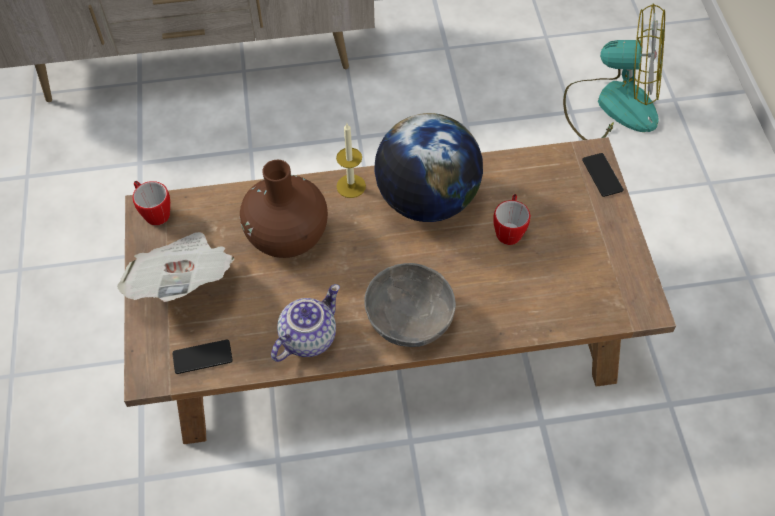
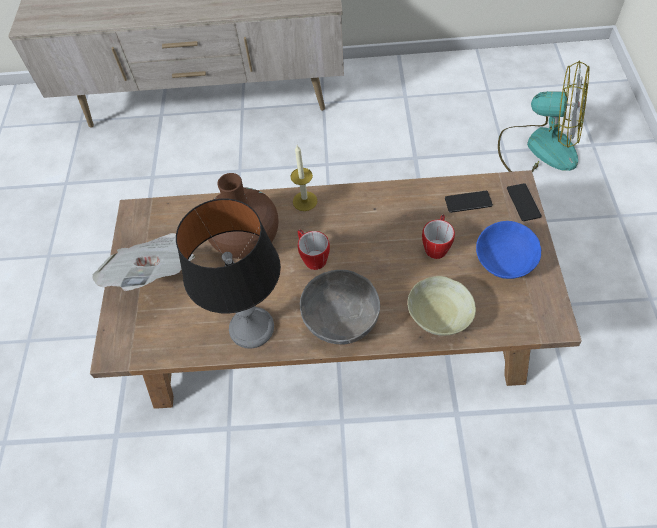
camera: 10 degrees right, 0 degrees up
(154, 212) = (140, 214): mug -> mug (312, 257)
(202, 357) = (160, 340): phone -> phone (468, 202)
(307, 337) = (251, 328): teapot -> table lamp
(426, 200) = (367, 216): globe -> none
(520, 313) = (439, 320): none -> beige bowl
(584, 247) = (502, 264): none -> blue bowl

